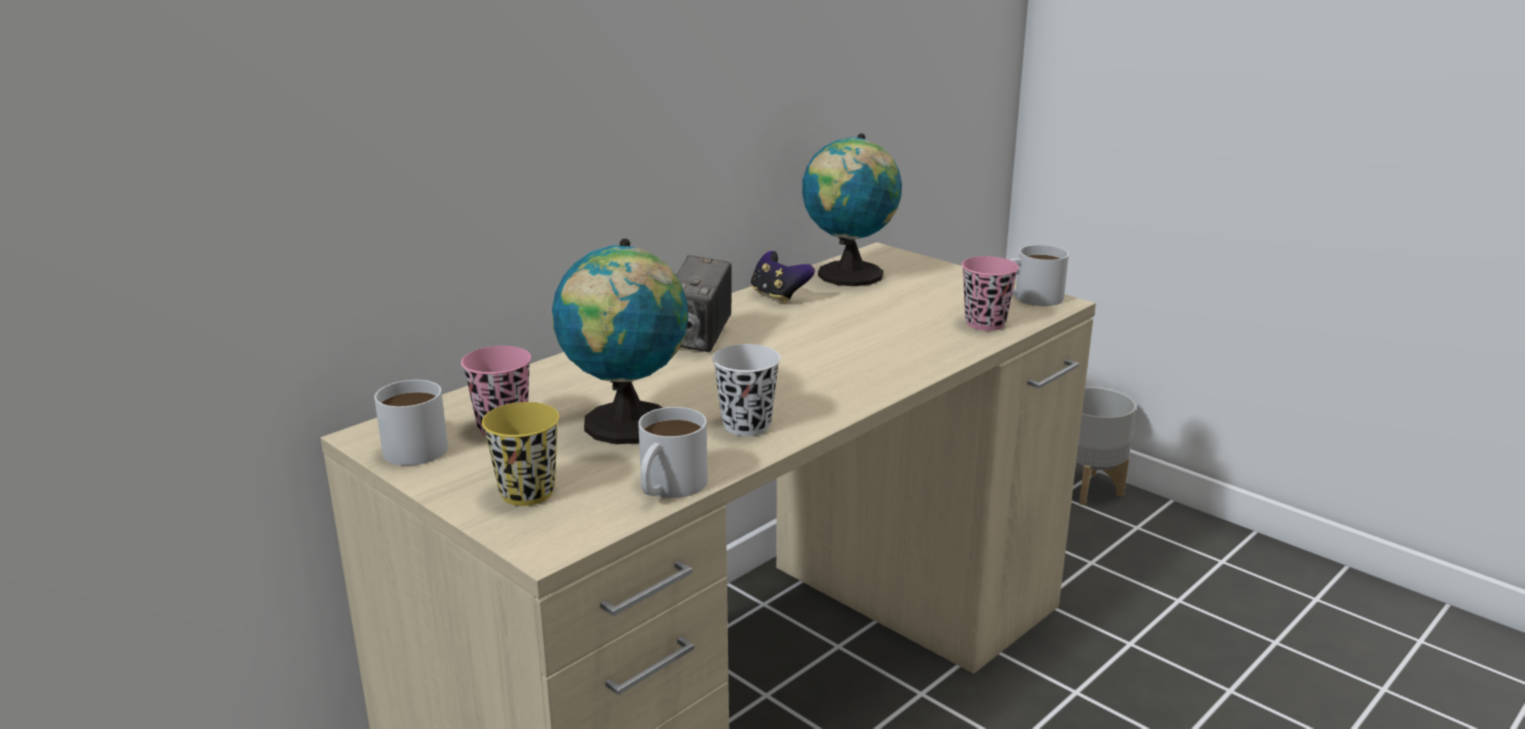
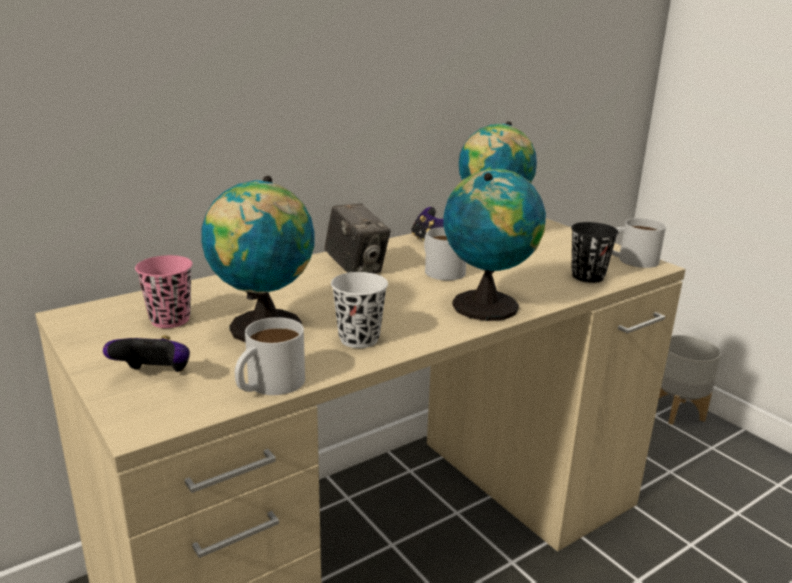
camera: 10 degrees right, 0 degrees up
(409, 445) = (92, 326): white mug -> white mug (440, 269)
(527, 493) = (154, 376): yellow cup -> game controller
(700, 340) = (356, 268): camera -> camera turned 60 degrees counterclockwise
(879, 369) = (487, 304): none -> globe
(985, 323) = (587, 276): pink cup -> black cup

